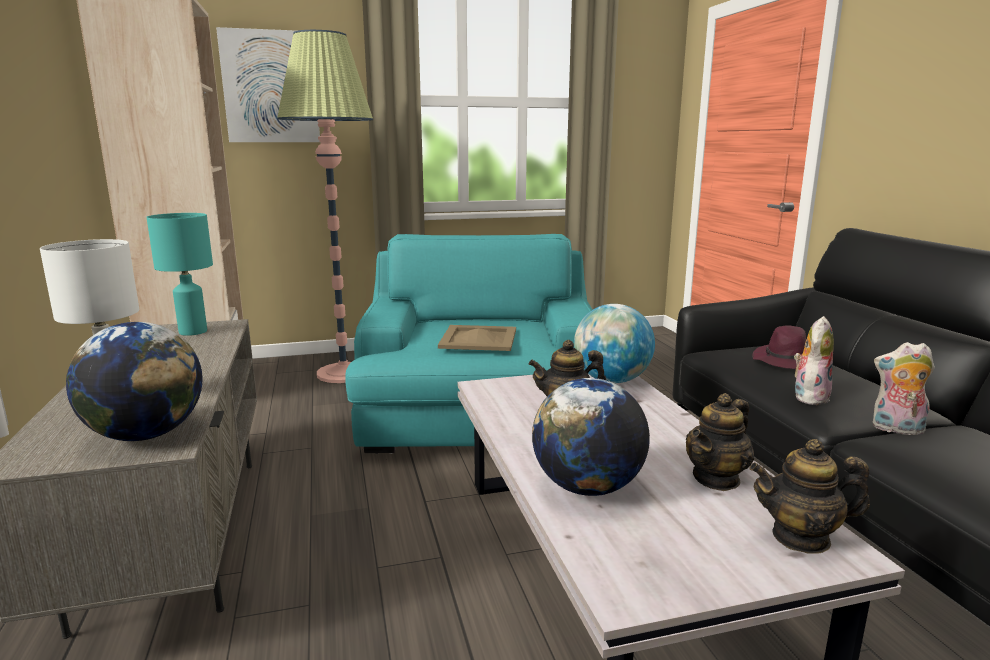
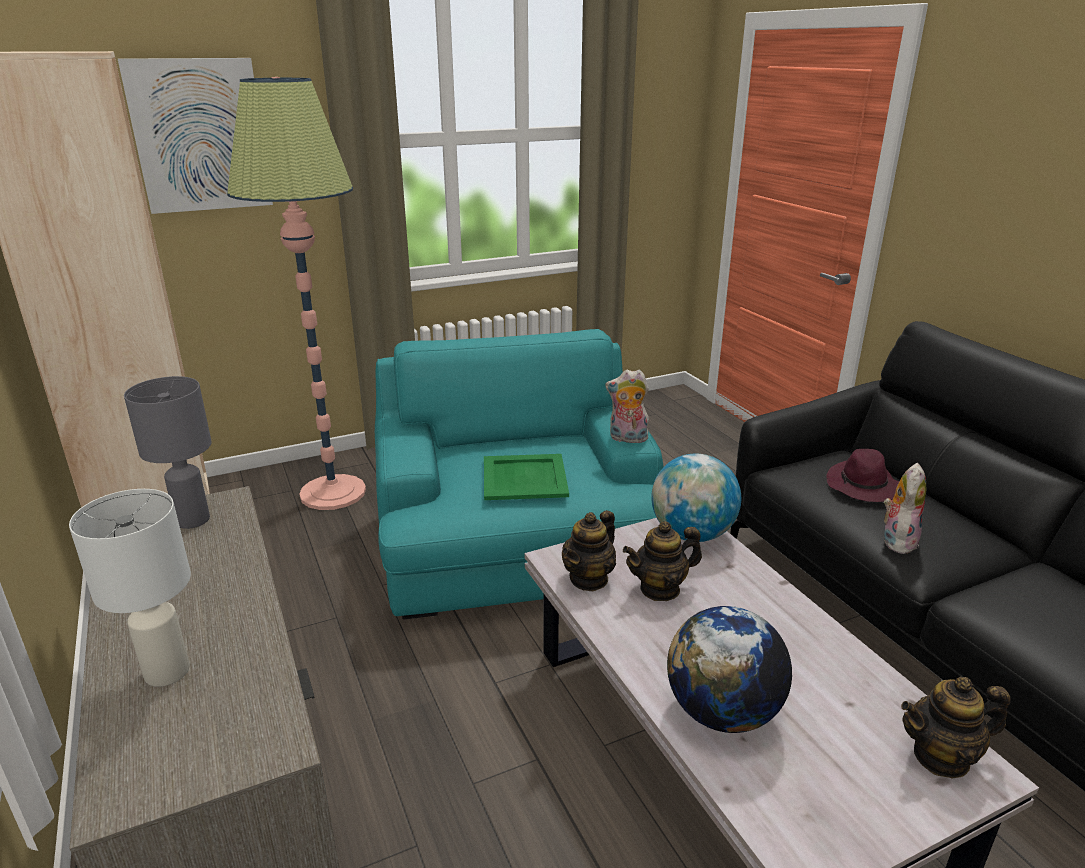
camera: 10 degrees left, 10 degrees up
(146, 435) = (242, 729): globe -> none
(194, 331) = (194, 519): turquoise table lamp -> grey table lamp
(479, 339) = (525, 478): beige tray -> green tray
(716, 478) = (842, 682): teapot -> teapot (589, 579)
(896, 429) = (986, 579): plush toy -> plush toy (627, 439)

